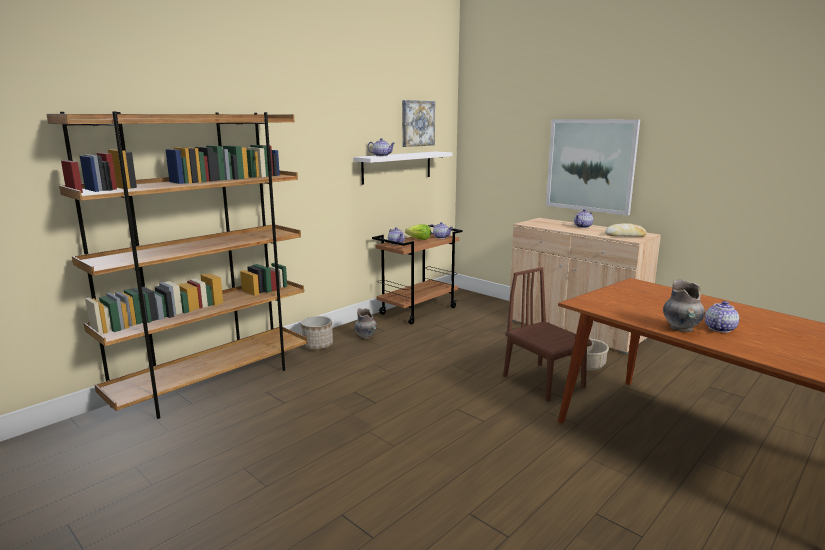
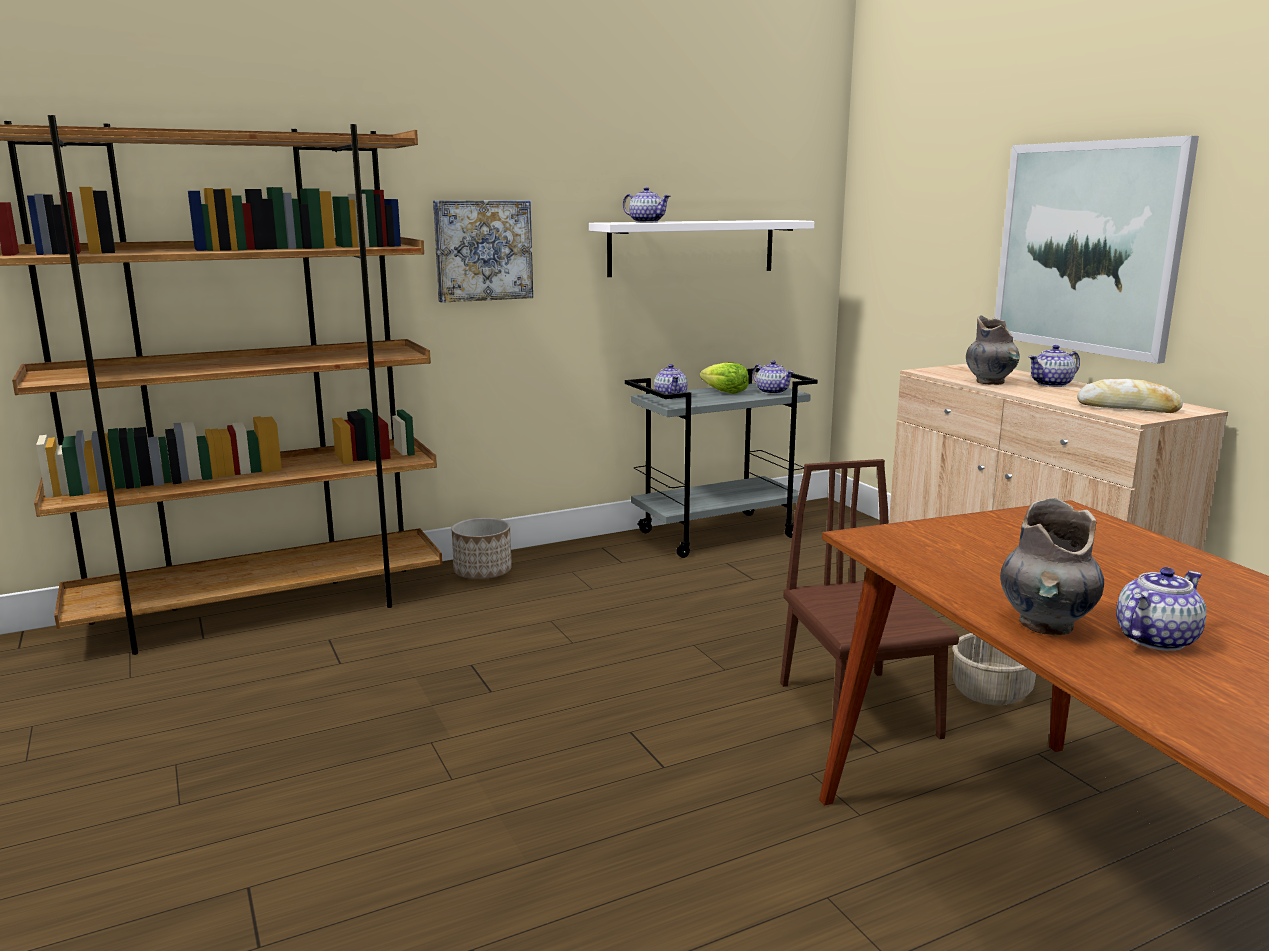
camera: 20 degrees right, 0 degrees up
(366, 337) = (579, 569): grey vase -> grey vase (990, 382)
(417, 123) = (744, 161): picture -> picture (483, 250)
(418, 310) = (718, 534): brown cart -> grey cart

